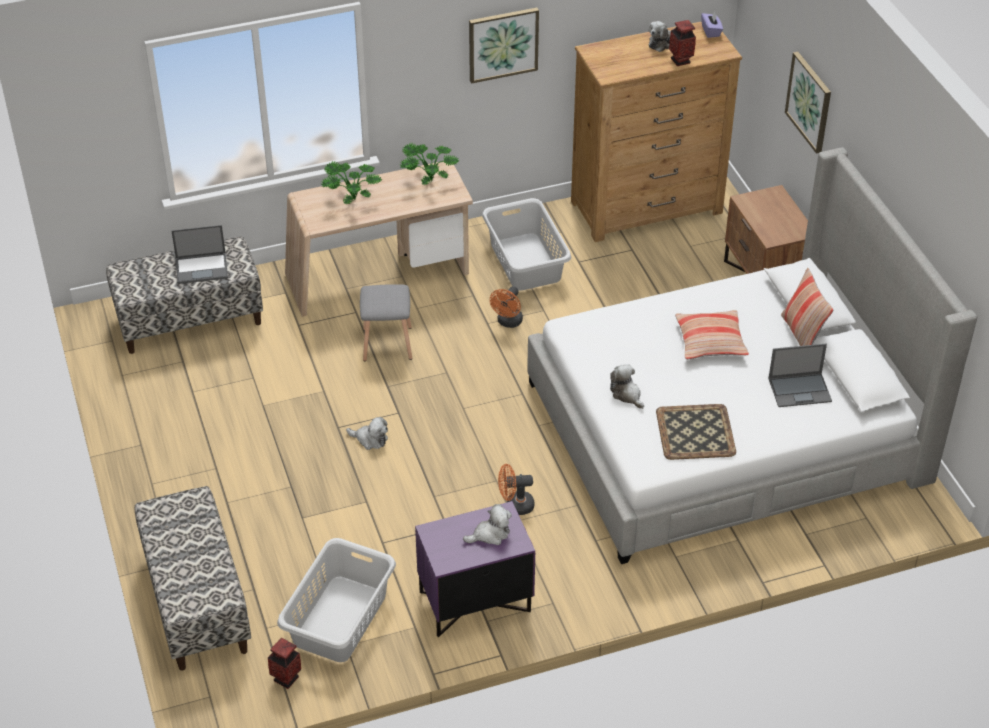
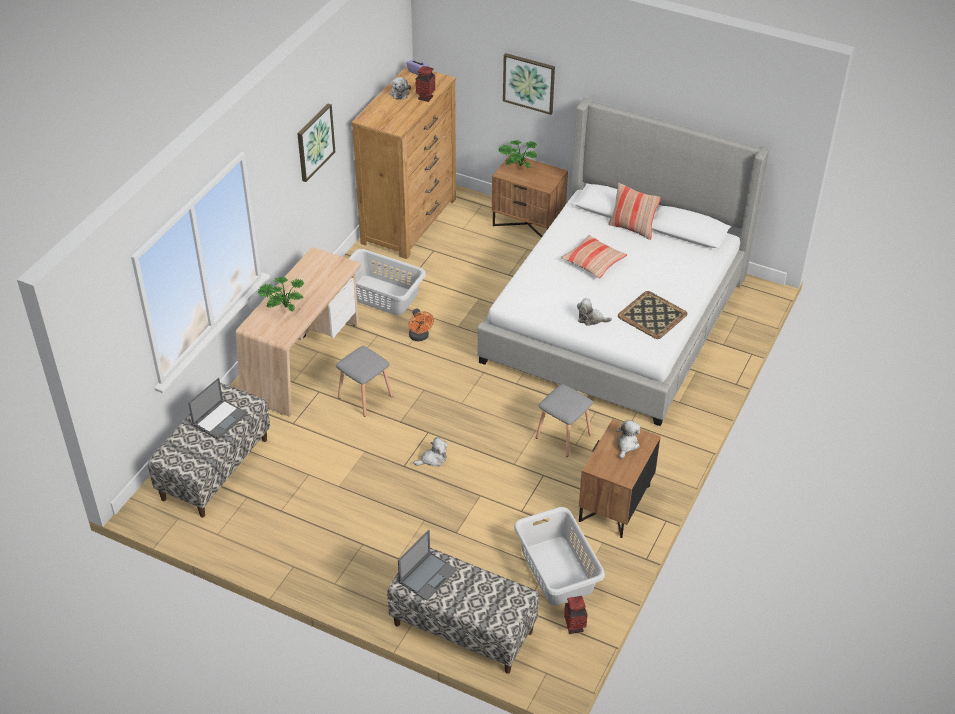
camera: 45 degrees left, 0 degrees up
(428, 179) = (315, 266): potted plant -> potted plant (517, 166)
(475, 603) = (615, 504): purple nightstand -> brown nightstand
(515, 505) = (564, 436): orange fan -> grey stool
(800, 390) = (670, 258): laptop -> laptop (428, 575)

